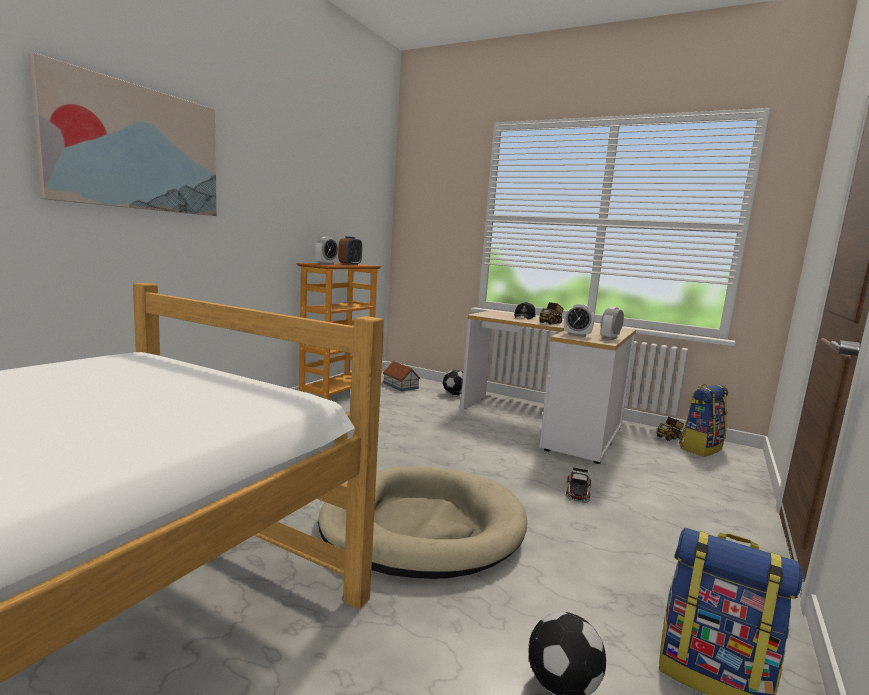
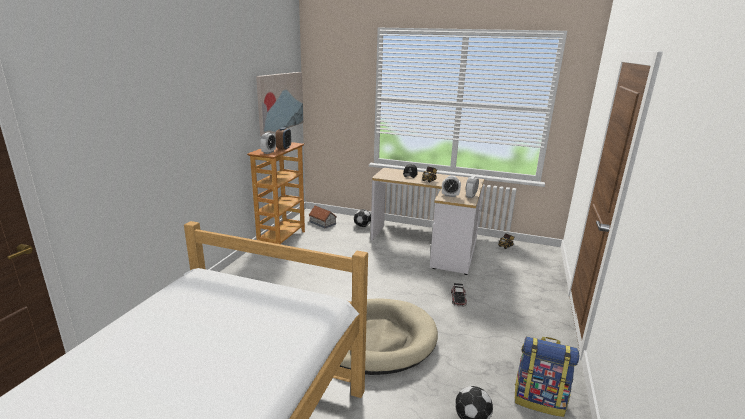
camera: 10 degrees left, 10 degrees up
(135, 148) = (142, 108): picture -> picture (280, 101)
(700, 448) = (524, 252): backpack -> none

